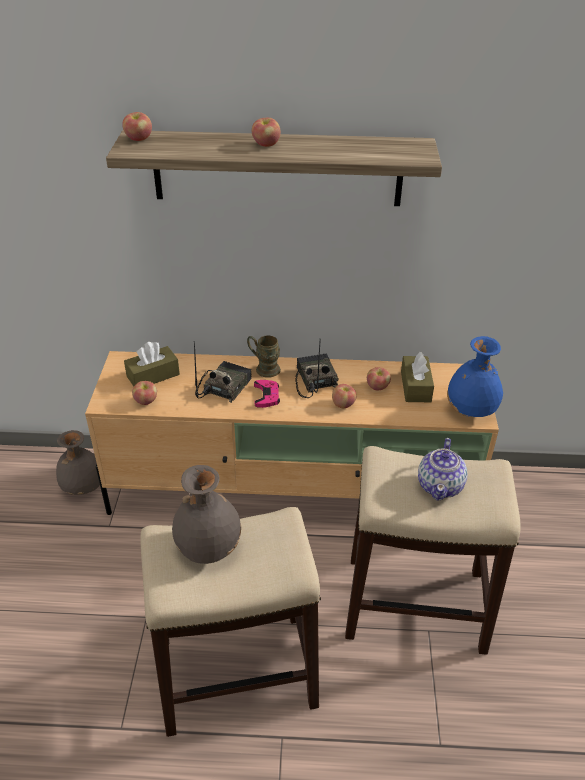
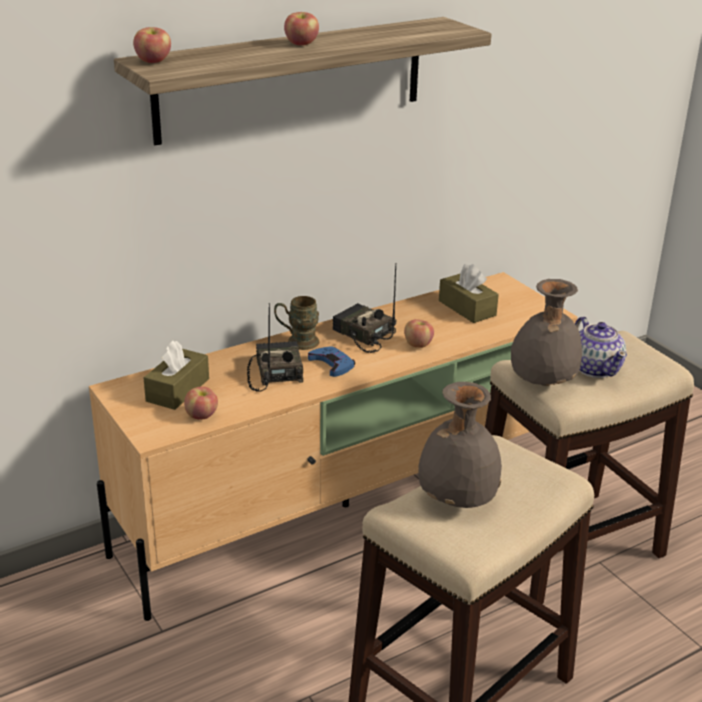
camera: 35 degrees left, 10 degrees down
(82, 487) = (80, 607): grey vase -> grey vase (541, 383)
(266, 396) = (332, 364): pink game controller -> blue game controller
(377, 387) = (432, 320): apple -> none
(471, 411) = (538, 311): blue vase -> none

